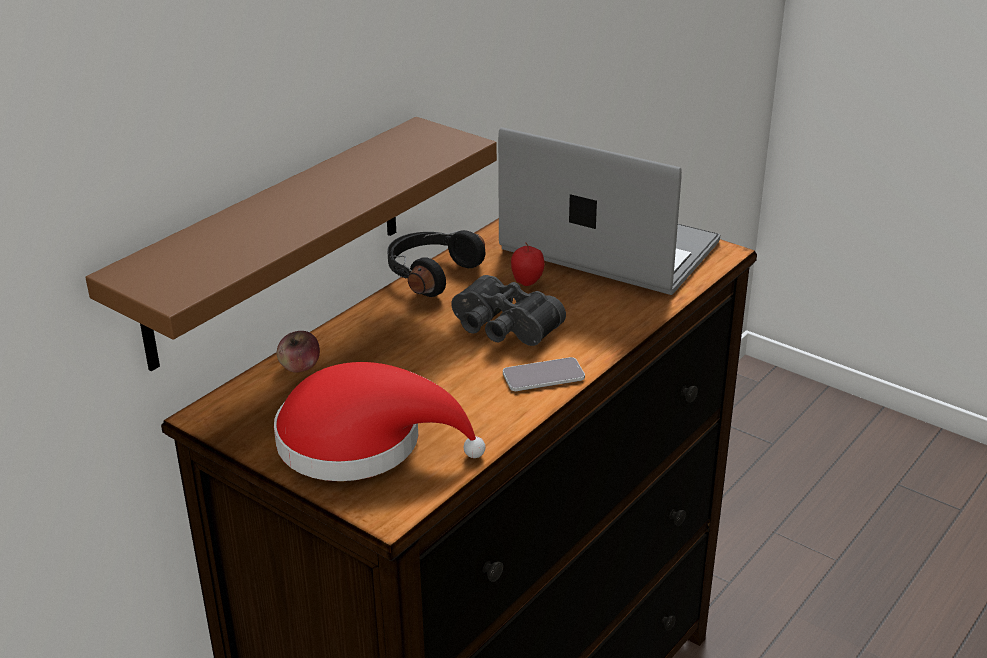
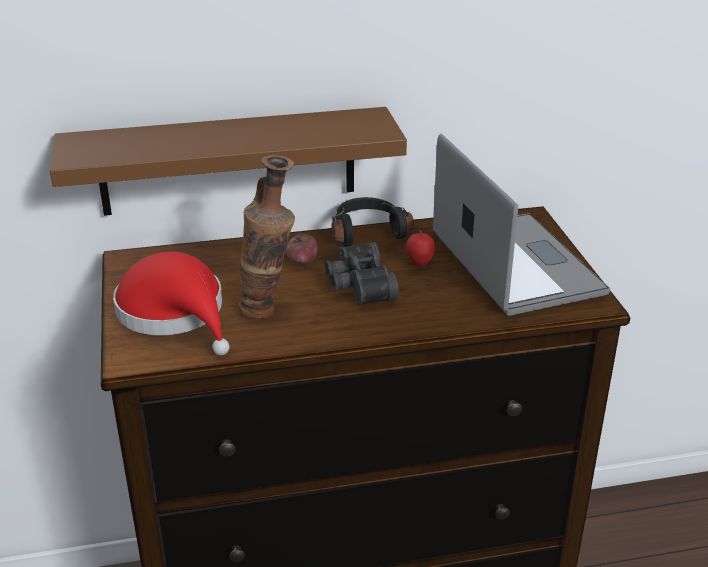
camera: 40 degrees right, 0 degrees up
(300, 367) = (209, 254): apple -> apple (302, 261)
(455, 393) = (269, 311): none -> vase
(543, 376) = (336, 327): phone -> none

